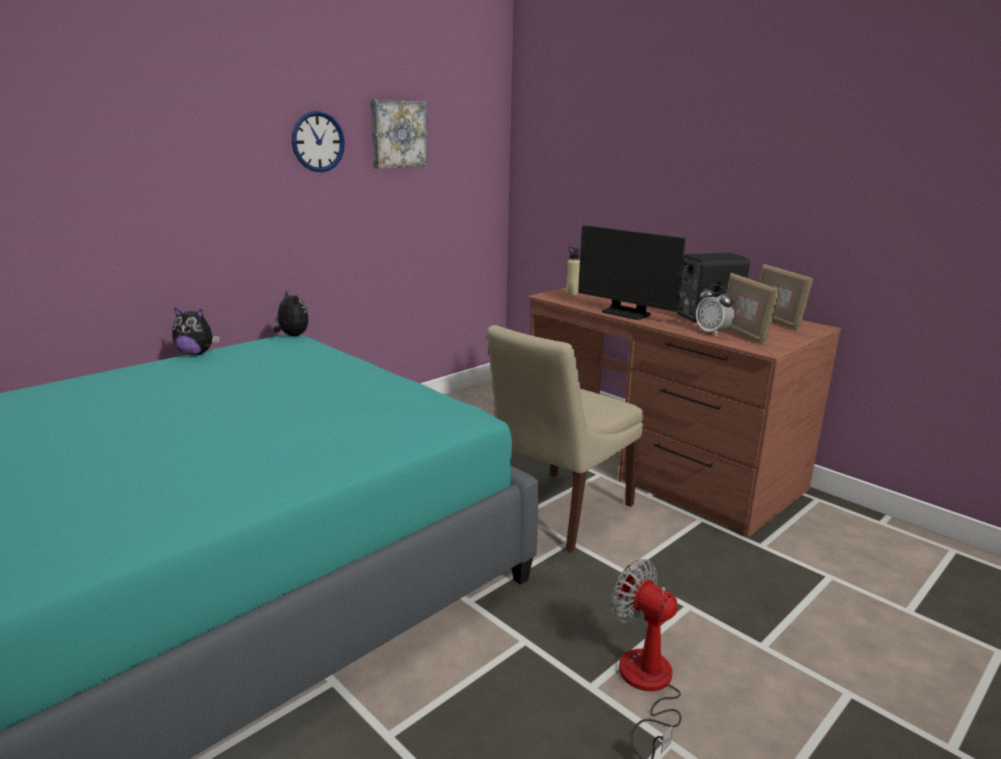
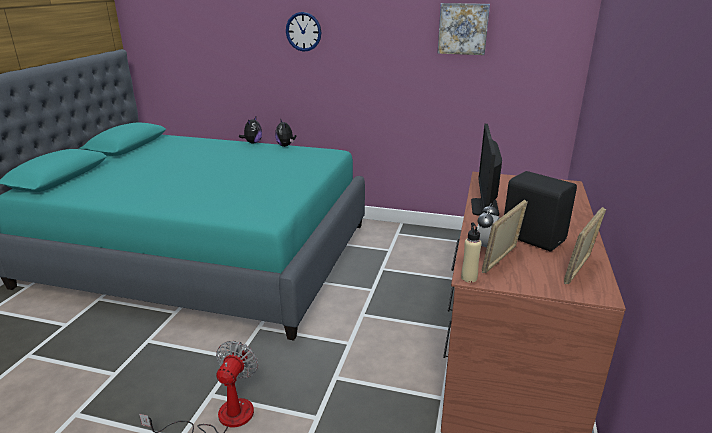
camera: 60 degrees right, 5 degrees up
(292, 336) = (338, 151): plush toy -> plush toy (252, 142)
(318, 141) = (395, 32): wall clock -> wall clock (303, 31)
(557, 511) = (381, 327): beige chair -> none
(572, 293) = (507, 181): beige bottle -> beige bottle (469, 278)

